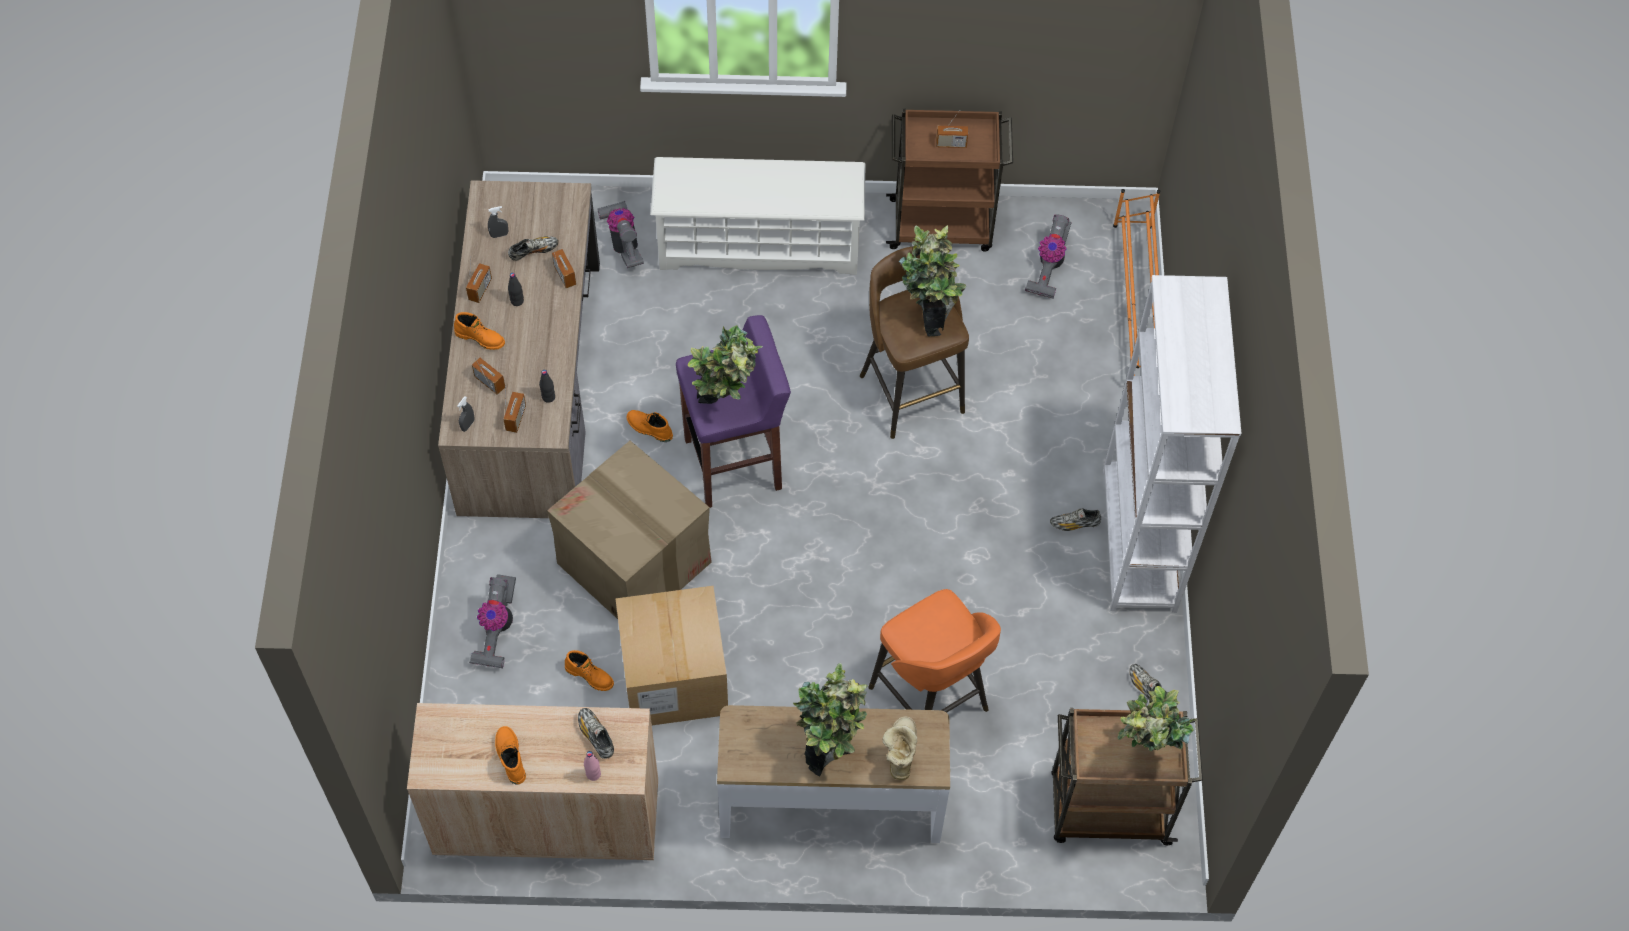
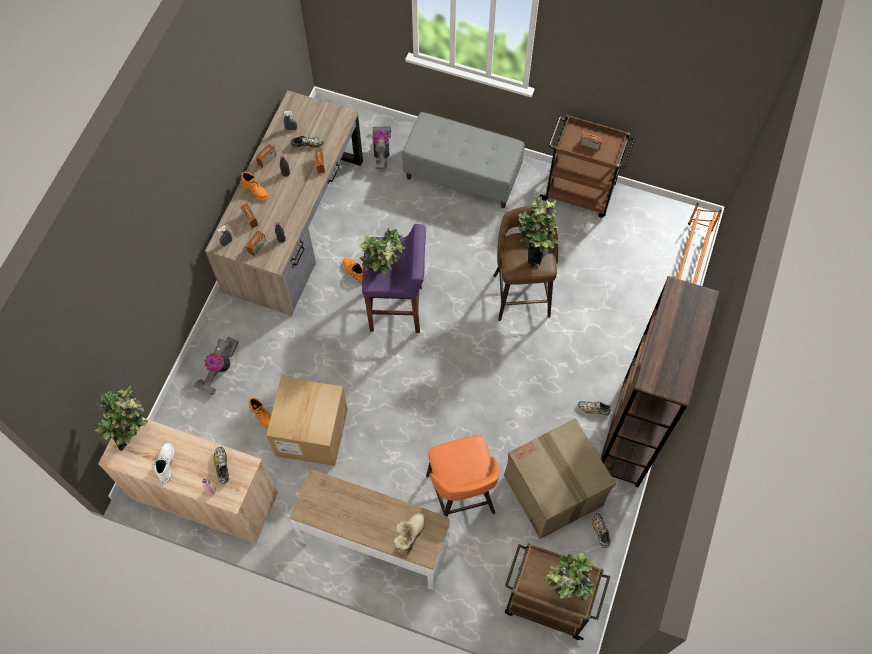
camera: 20 degrees right, 5 degrees up
(510, 757) = (165, 463): orange boot -> white boot
(635, 563) = (315, 353): cardboard box -> cardboard box (553, 491)
(759, 244) = (463, 175): white shoe rack -> grey bench
(829, 750) = (366, 519): potted plant -> potted plant (135, 436)
(1048, 267) = (637, 238): vacuum cleaner -> none
(1139, 540) = (630, 432): white bookcase -> brown bookcase

